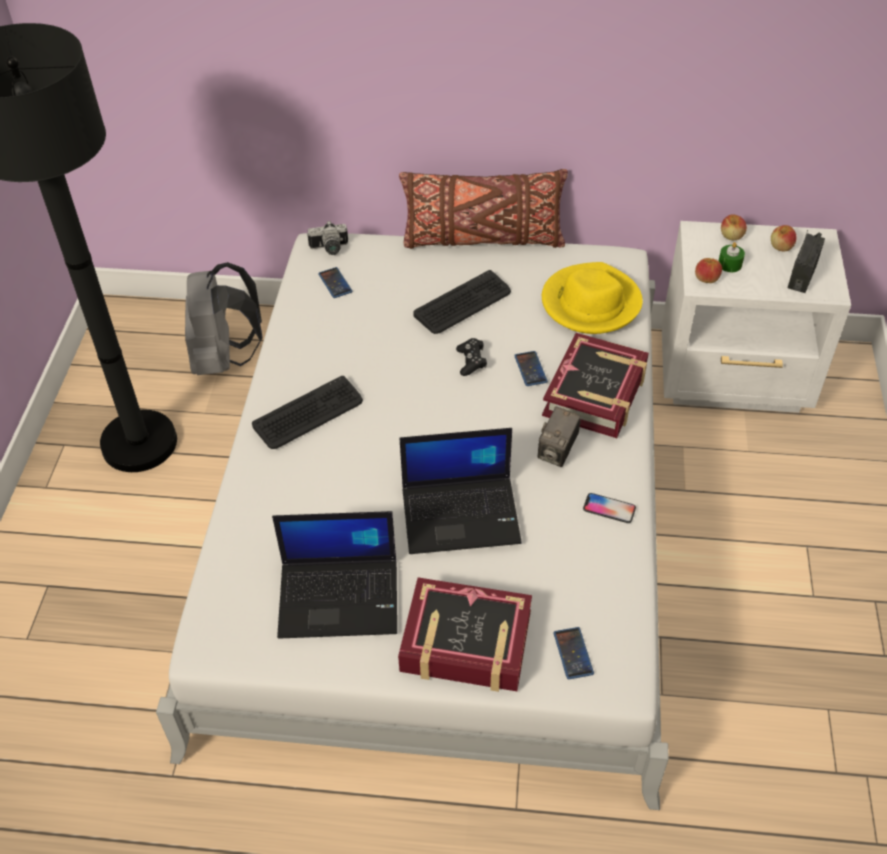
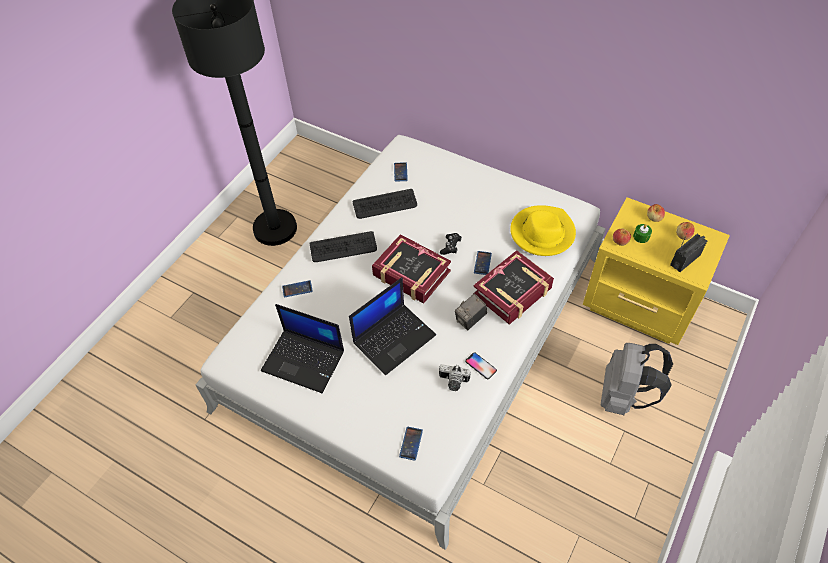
camera: 25 degrees right, 5 degrees up
(224, 358) = (343, 193): grey backpack -> grey backpack (623, 396)
(268, 497) = (297, 289): none -> phone
(329, 249) = (408, 149): camera -> camera (453, 382)
(462, 514) = (394, 338): laptop -> laptop turned 60 degrees counterclockwise
(463, 303) = (465, 208): keyboard -> keyboard (385, 204)
(466, 643) = (356, 413): book -> book (411, 273)
(482, 240) = (501, 171): brown pillow -> none
(735, 377) = (639, 306): white nightstand -> yellow nightstand

